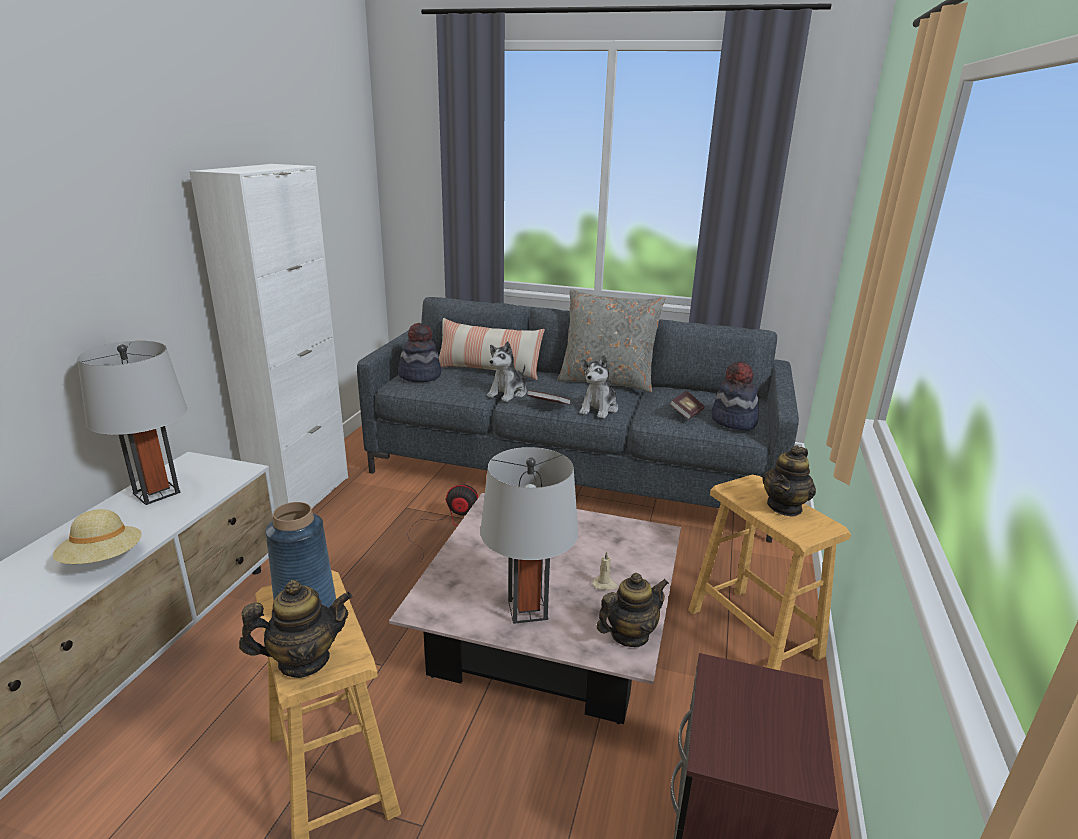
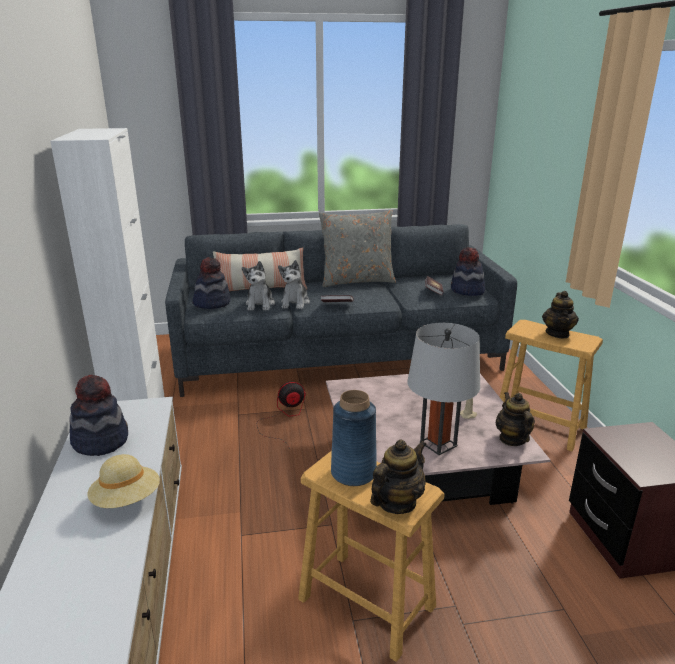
camera: 25 degrees left, 0 degrees up
(157, 493) = (100, 441): grey table lamp -> hat
(599, 409) = (373, 300): plush toy -> plush toy (260, 304)
(629, 635) = (512, 439): teapot -> teapot turned 45 degrees counterclockwise

